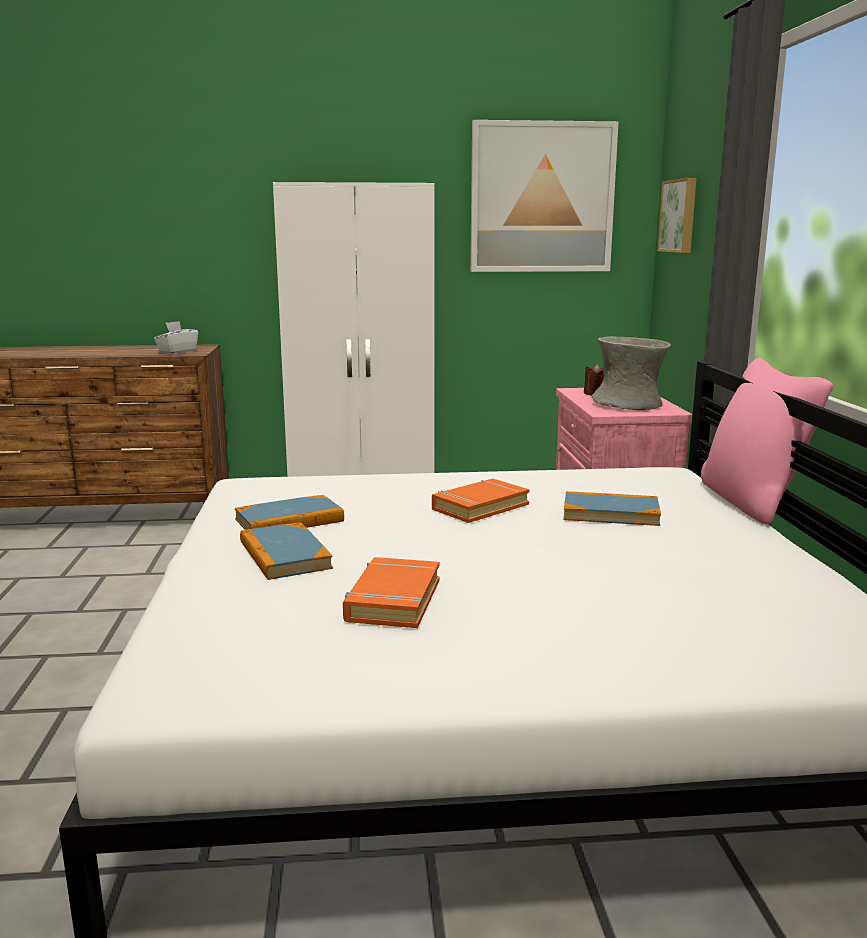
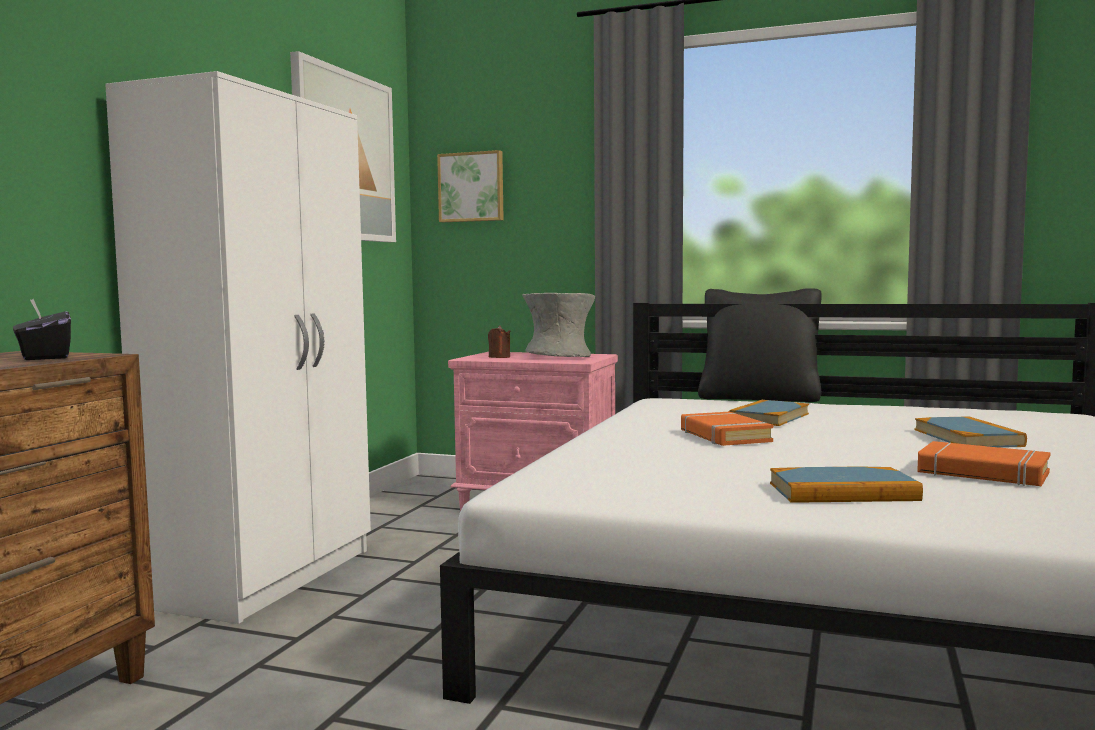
camera: 65 degrees left, 10 degrees down
(177, 351) = (44, 357): white tissue box -> black tissue box
(289, 520) = (716, 483): book -> book (967, 438)
(752, 502) = (759, 398): pink pillow -> black pillow

